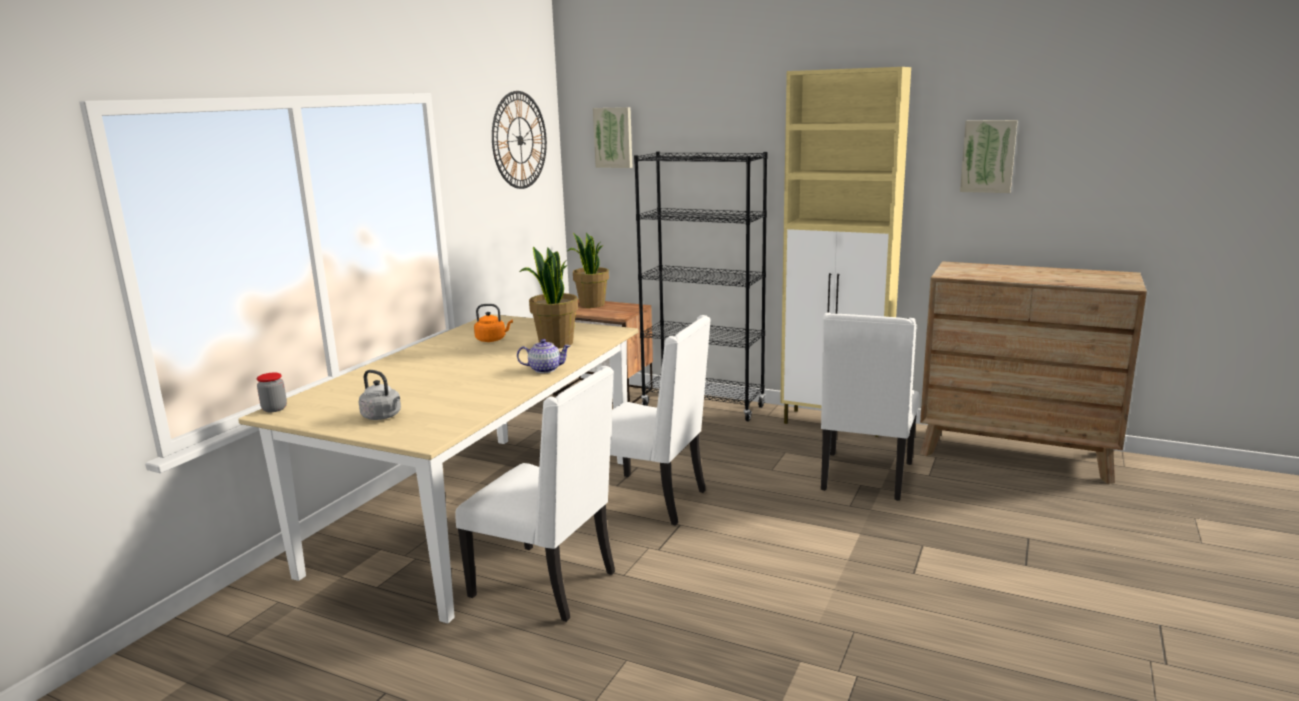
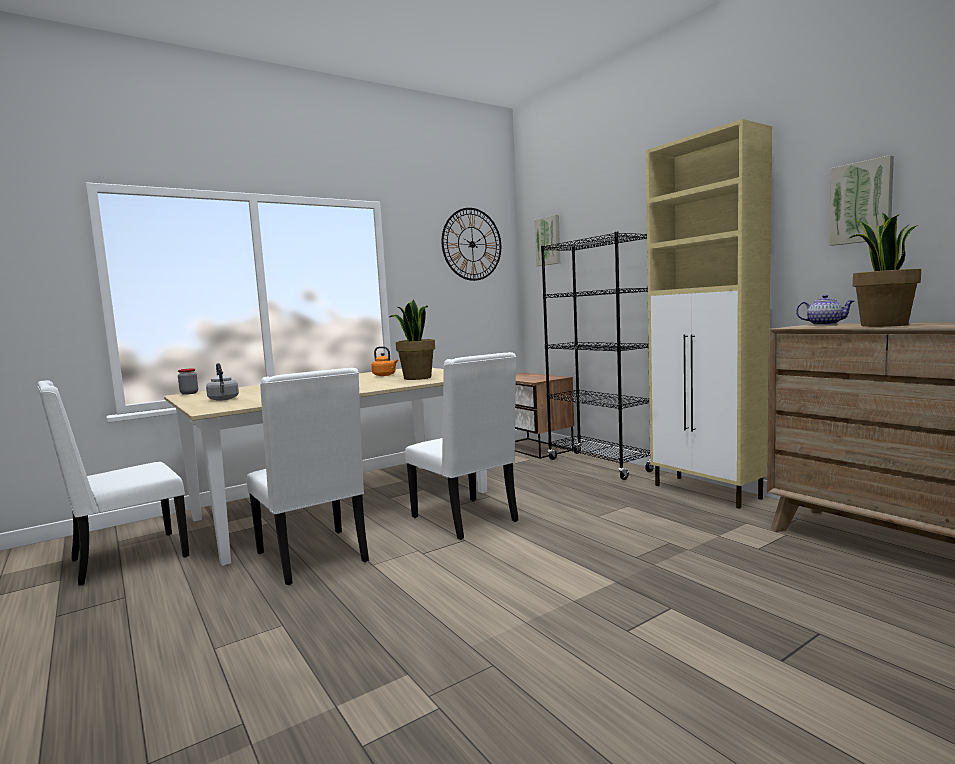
camera: 30 degrees right, 10 degrees down
(544, 369) = (373, 387): teapot -> teapot (824, 324)
(591, 304) = (529, 375): potted plant -> potted plant (882, 325)
(865, 477) = (682, 537): white chair -> white chair (126, 559)

